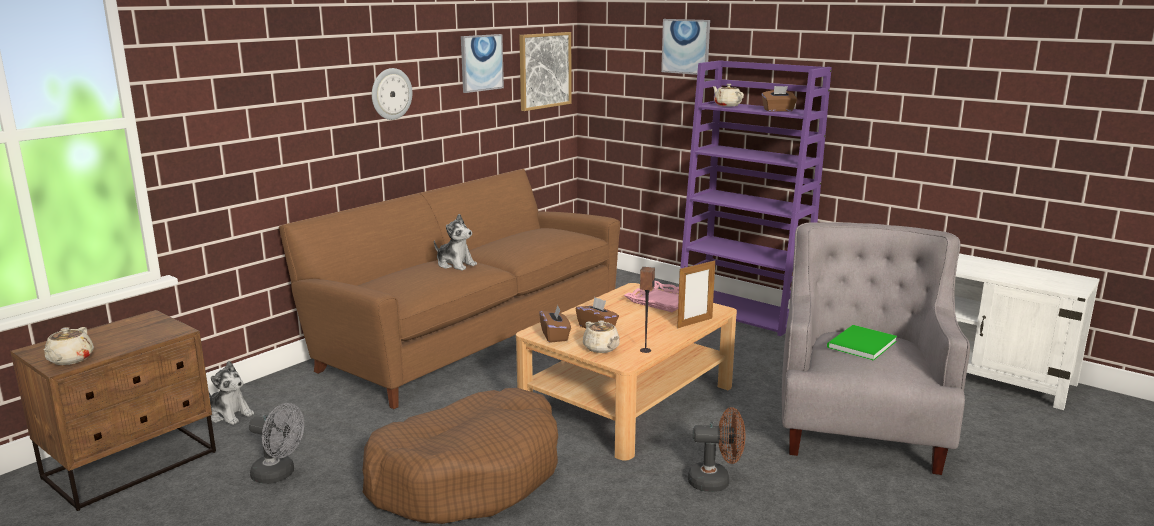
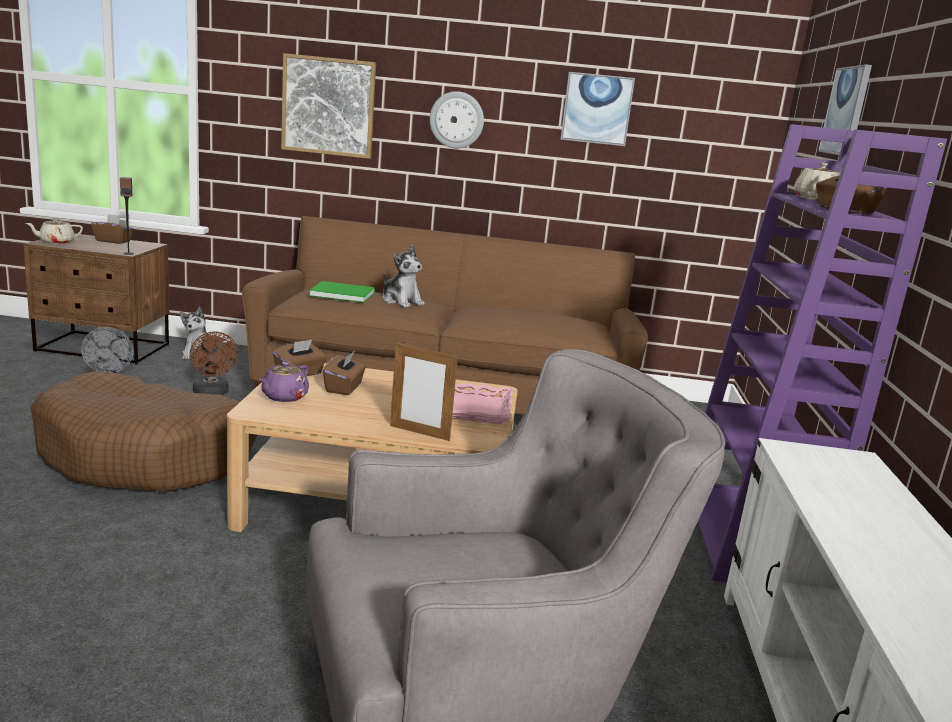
camera: 55 degrees right, 0 degrees up
(104, 332) = (113, 241): none -> brown tissue box
(455, 264) = (401, 301): plush toy -> plush toy turned 45 degrees counterclockwise
(544, 70) = (710, 138): picture -> picture (328, 106)
(601, 348) = (284, 397): beige teapot -> purple teapot
(645, 350) = (298, 417): speaker -> speaker (128, 253)
(716, 481) = (211, 597): brown fan -> brown fan (212, 393)
(859, 344) = (475, 557): green book -> green book (341, 293)

